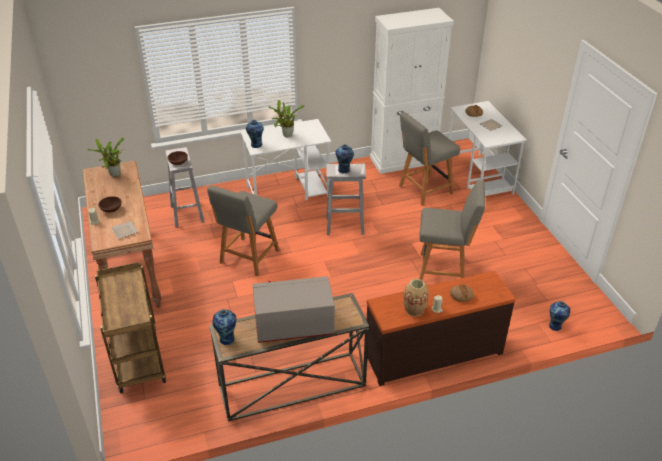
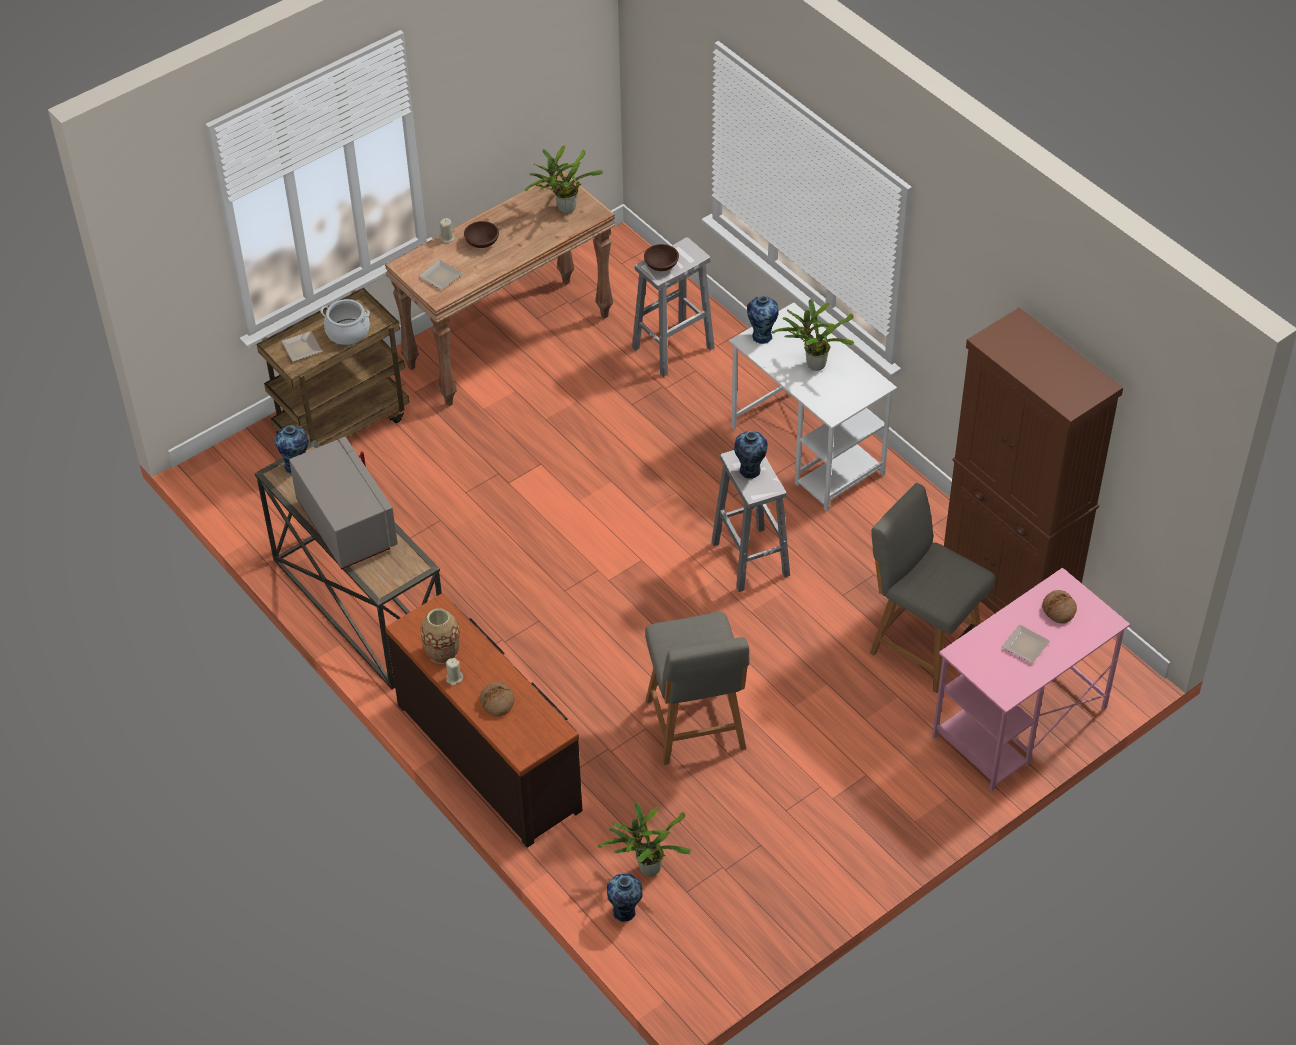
camera: 70 degrees right, 10 degrees up
(122, 313) = (303, 348): none -> plate
(125, 289) = (348, 332): none -> cooking pot
(248, 258) = (602, 463): grey chair -> none
(403, 160) = (1008, 589): white cabinet -> brown cabinet
(479, 177) = (1018, 723): white desk -> pink desk
(528, 311) = (646, 868): none -> potted plant

